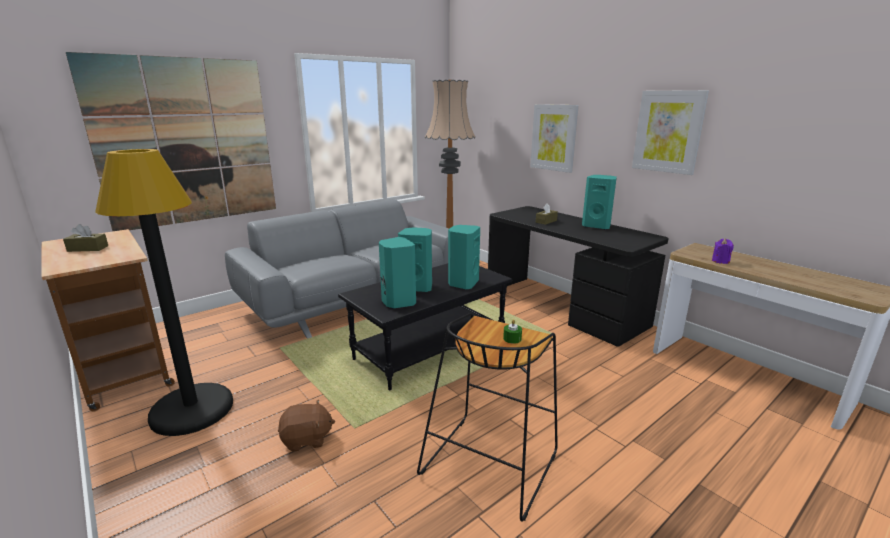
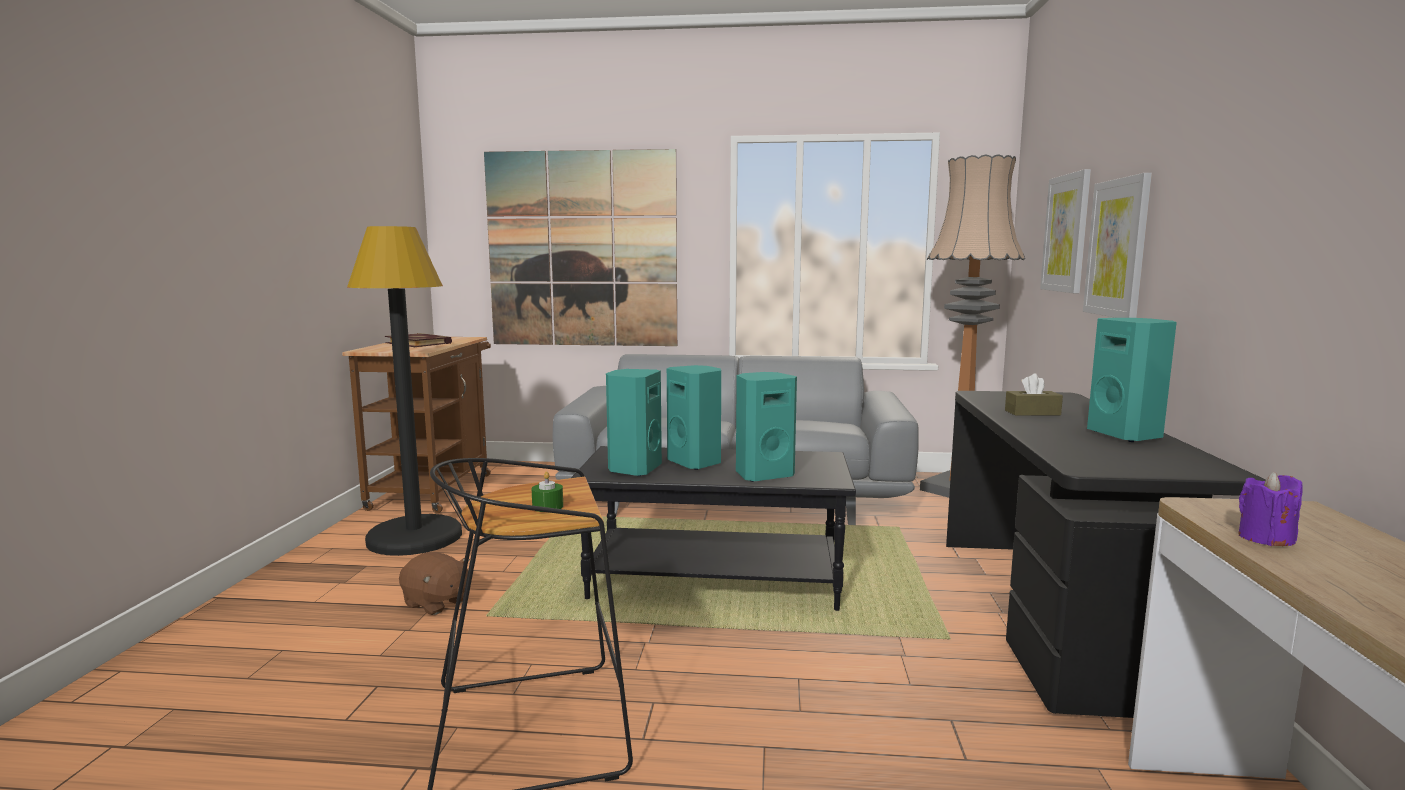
camera: 45 degrees right, 10 degrees down
(88, 248) = (419, 343): brown tissue box -> book
(668, 132) = (1283, 206): picture -> picture (1066, 233)

